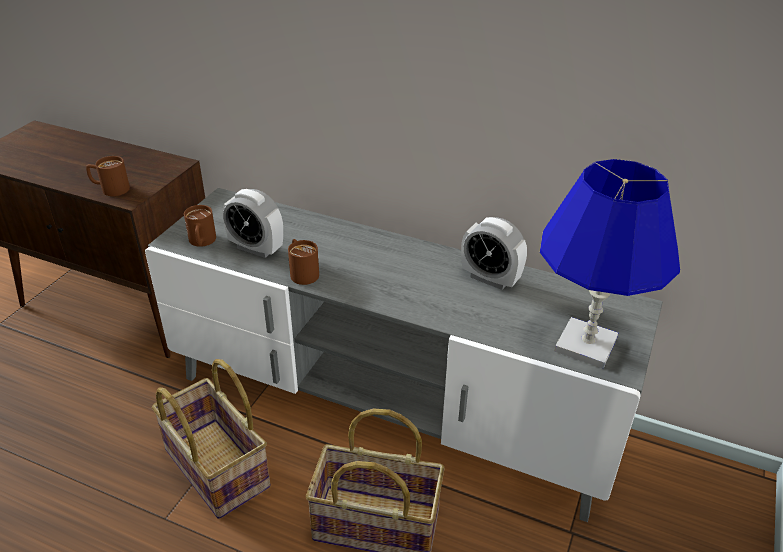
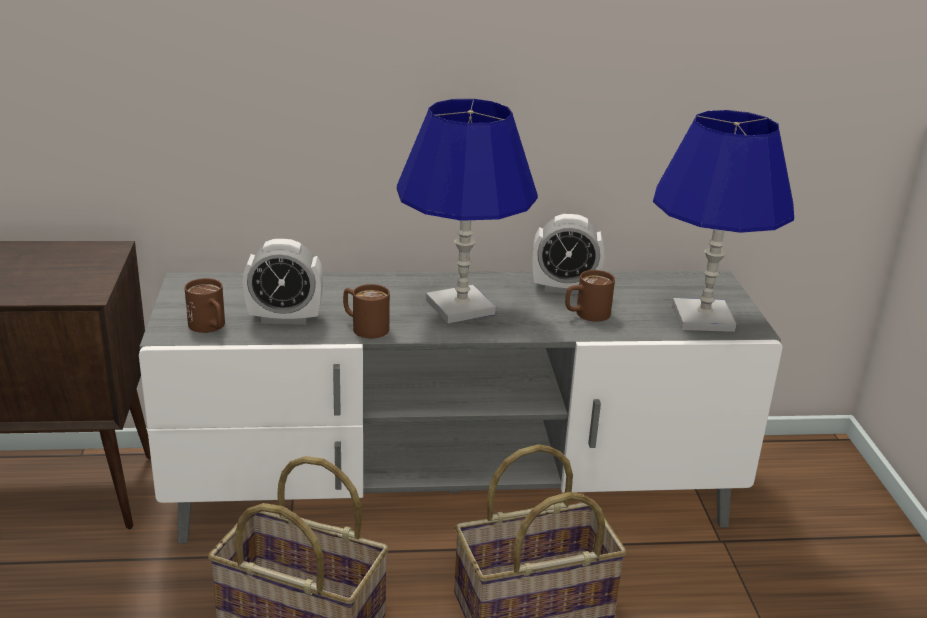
camera: 30 degrees left, 10 degrees down
(110, 189) = (47, 290): brown mug -> brown mug (586, 314)
(389, 274) = (461, 307): none -> blue table lamp

